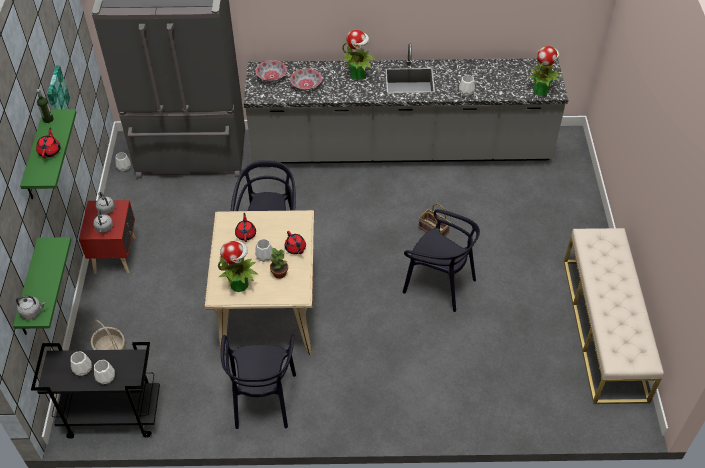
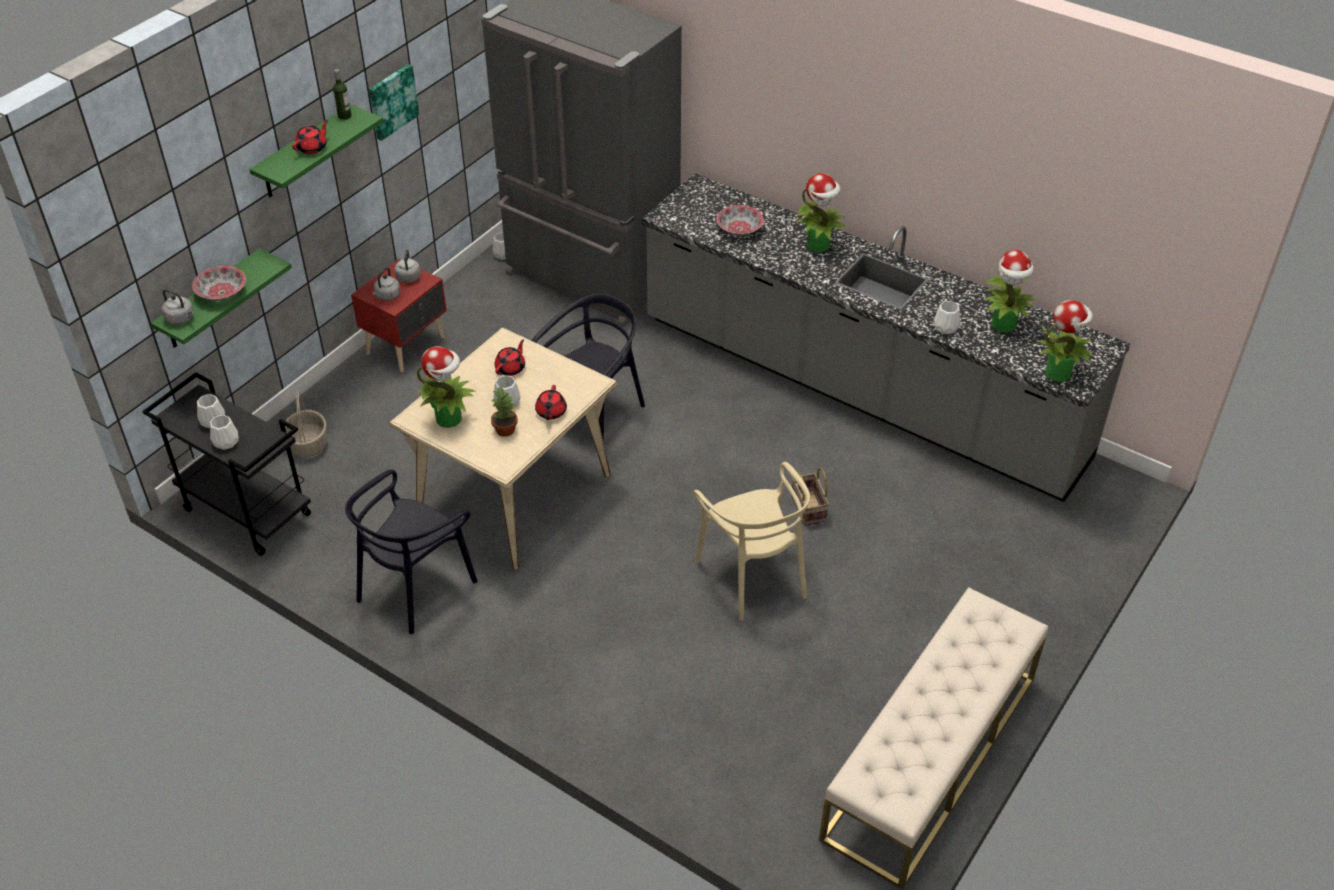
camera: 35 degrees right, 5 degrees down
(271, 76) = (706, 201): bowl -> bowl (222, 293)
(439, 283) = (753, 576): black chair -> beige chair
(492, 76) = (1004, 325): none -> potted plant

